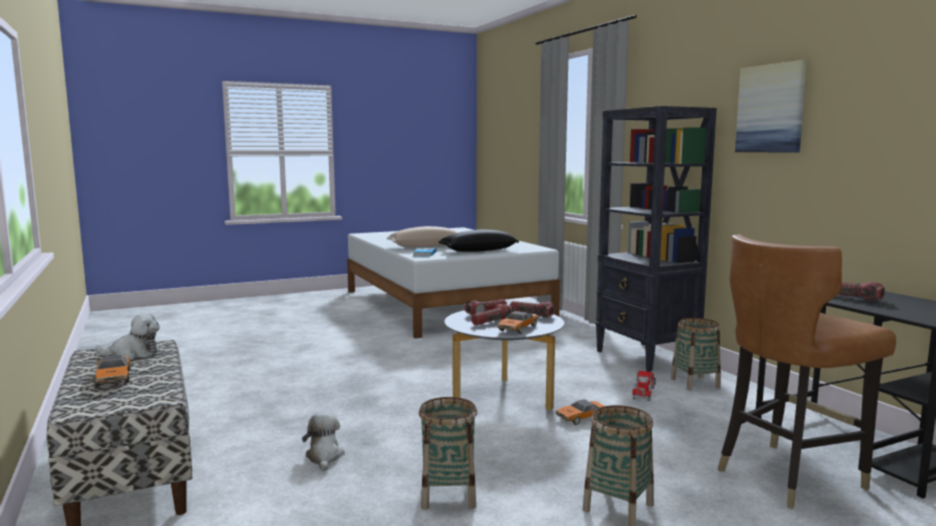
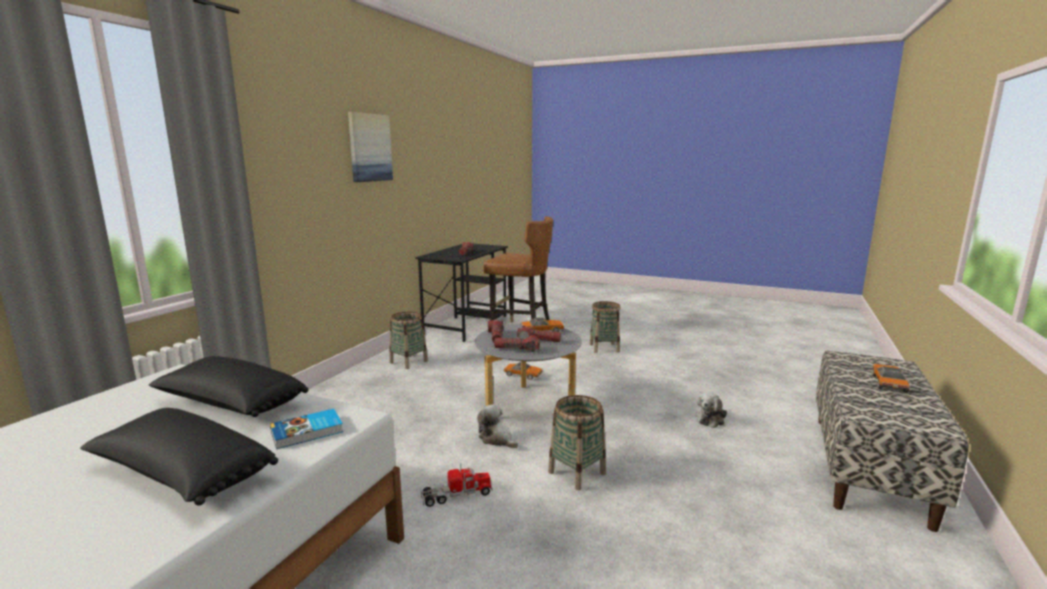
camera: 130 degrees left, 5 degrees up
(133, 353) = (885, 410): plush toy -> plush toy (497, 439)
(425, 246) = (181, 475): beige pillow -> black pillow
(448, 495) = (665, 375): basket -> basket (577, 473)
(644, 391) = (447, 370): toy truck -> toy truck (456, 495)
(646, 358) = (357, 385): black bookcase -> none

